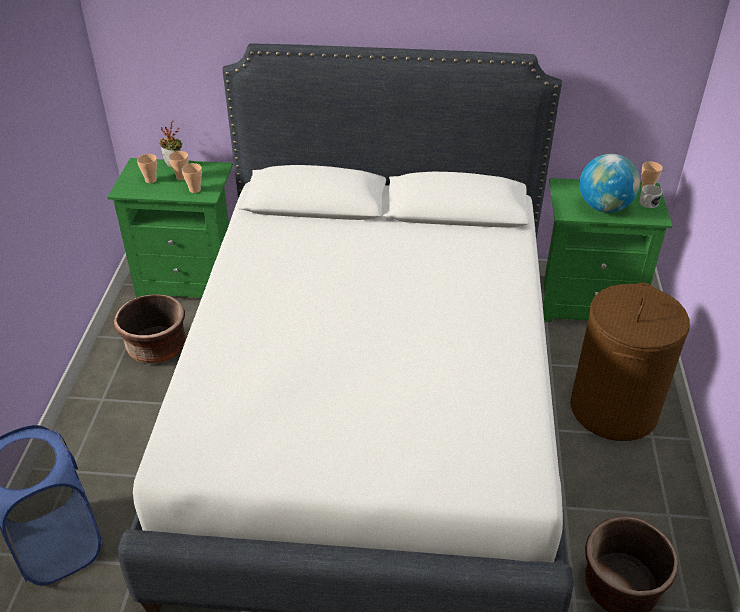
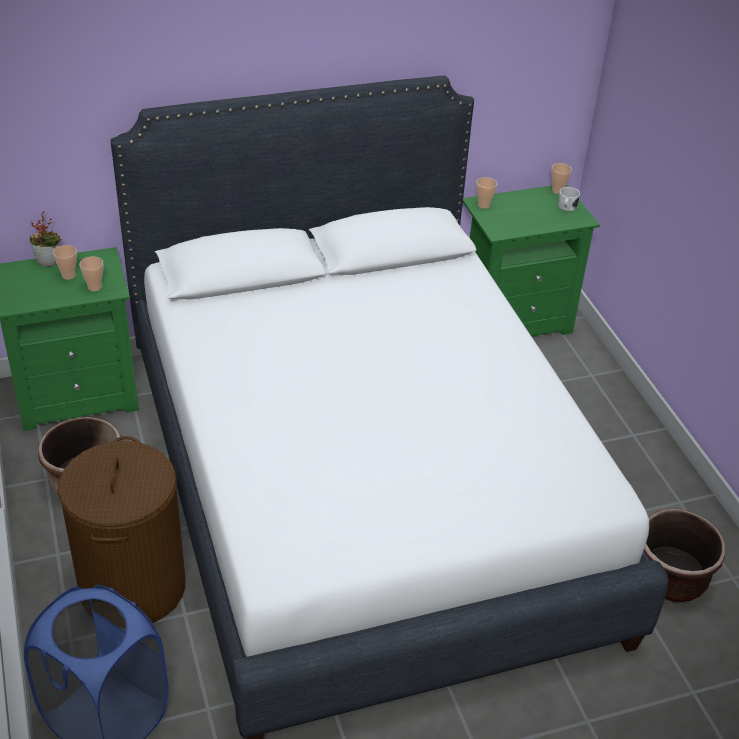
camera: 25 degrees left, 0 degrees up
(151, 180) = (33, 286): cup -> cup (484, 205)
(604, 207) = (529, 219): globe -> none
(613, 409) = (587, 418): brown laundry basket -> brown laundry basket (132, 587)

